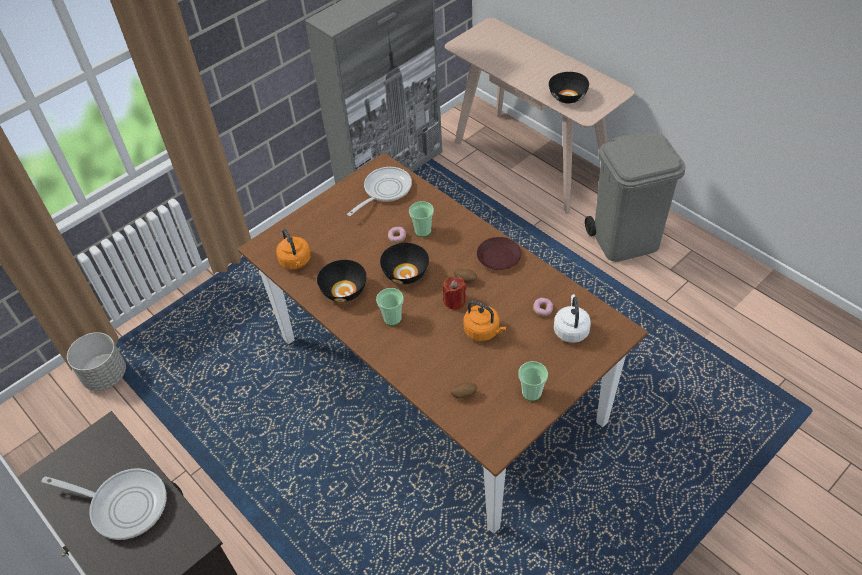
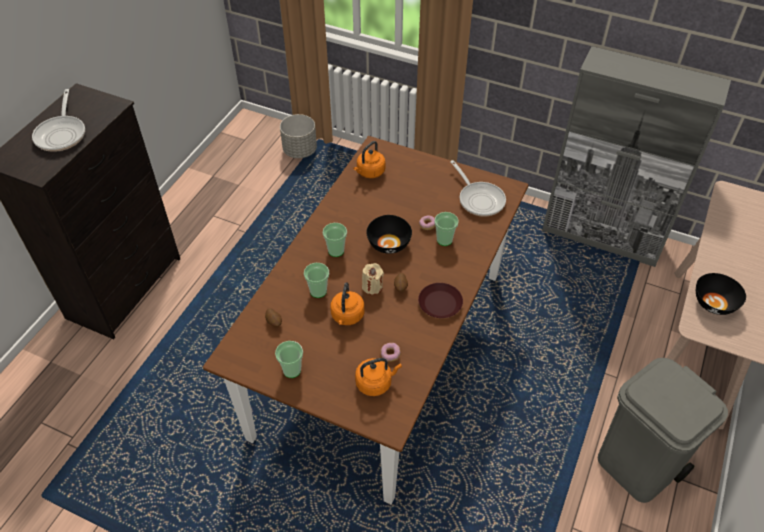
camera: 65 degrees right, 0 degrees up
(344, 290) = (352, 211): black bowl -> none
(384, 190) = (479, 199): frying pan -> frying pan turned 45 degrees clockwise
(440, 347) = (318, 291): none -> cup
(454, 301) = (372, 286): red candle -> beige candle
(571, 329) = (375, 383): white kettle -> orange kettle

